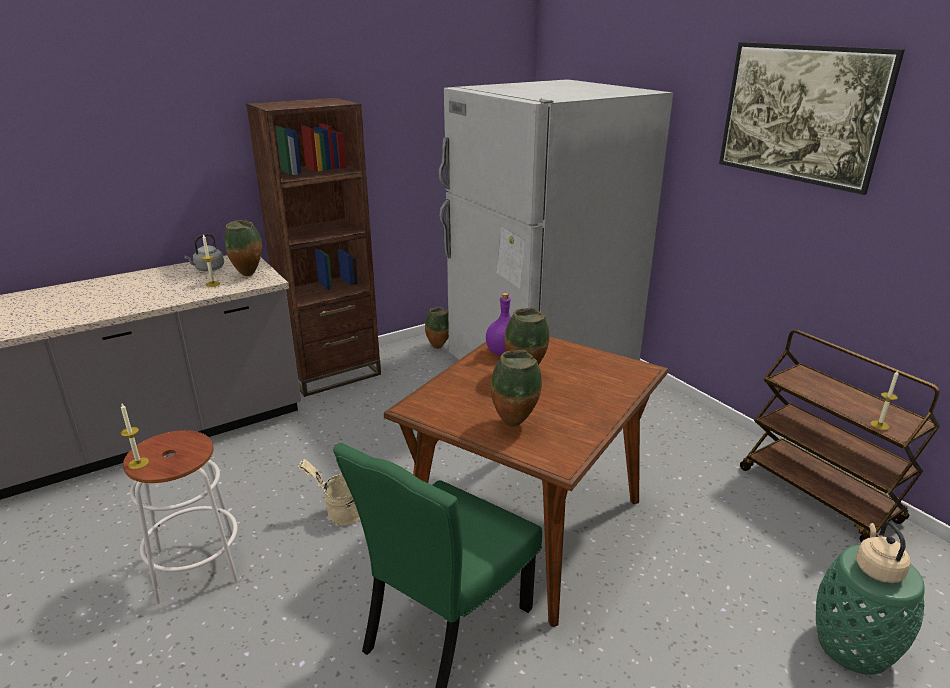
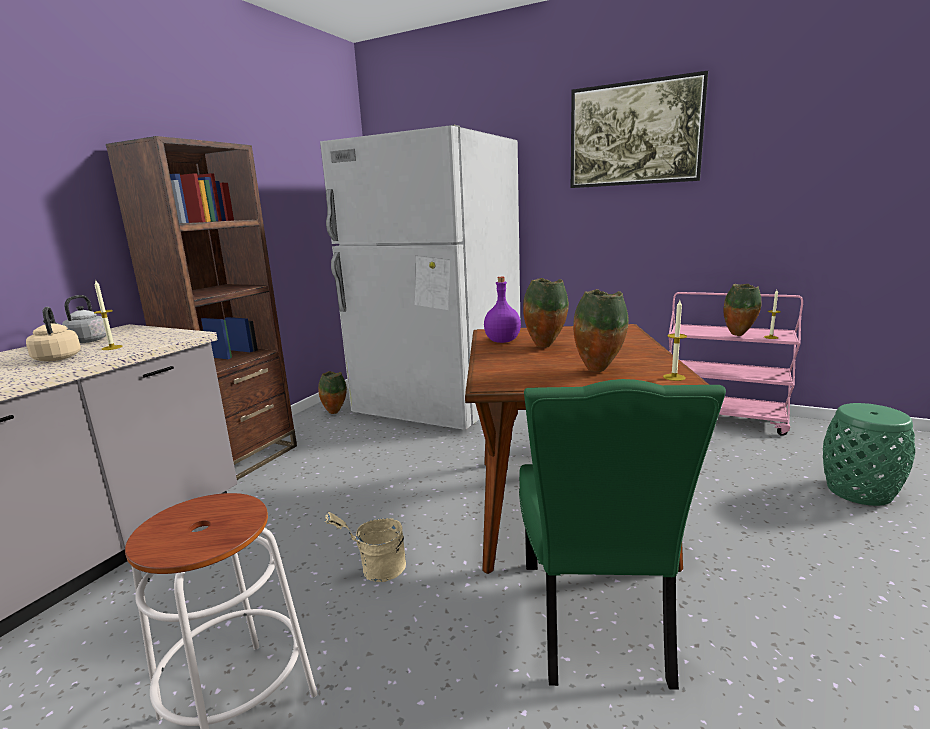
camera: 30 degrees left, 10 degrees down
(138, 463) = (161, 551): candle -> candle (674, 377)
(248, 275) = (154, 336): vase -> vase (739, 335)
(819, 495) = (722, 419): brown cart -> pink cart
(877, 568) = (871, 413): beige kettle -> beige kettle (58, 358)

